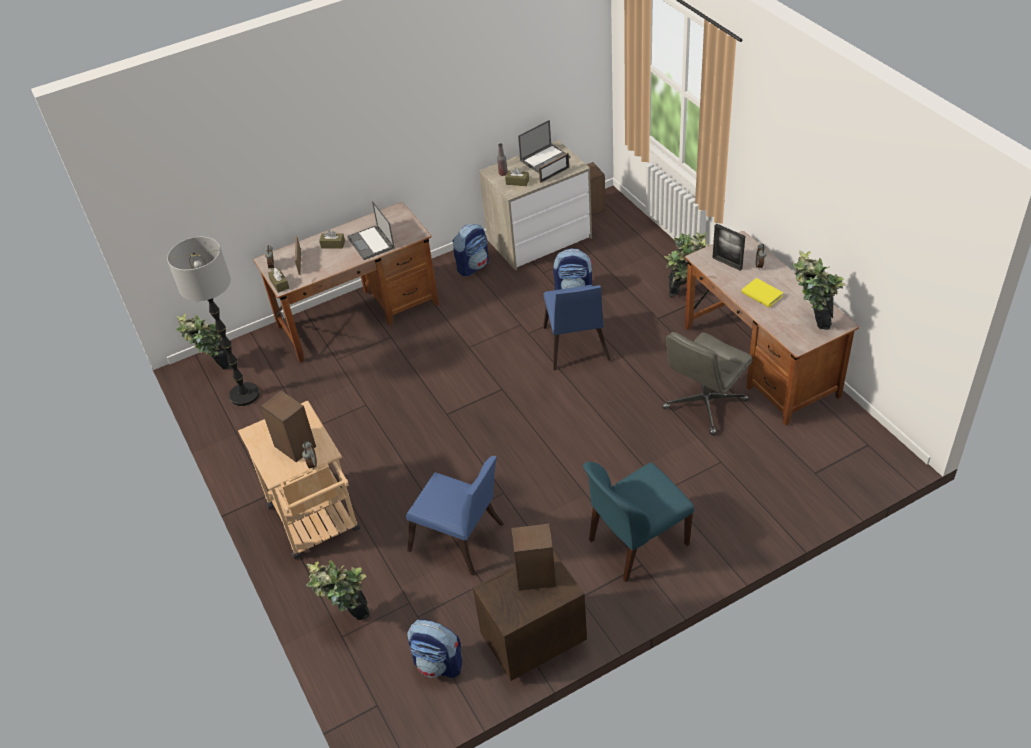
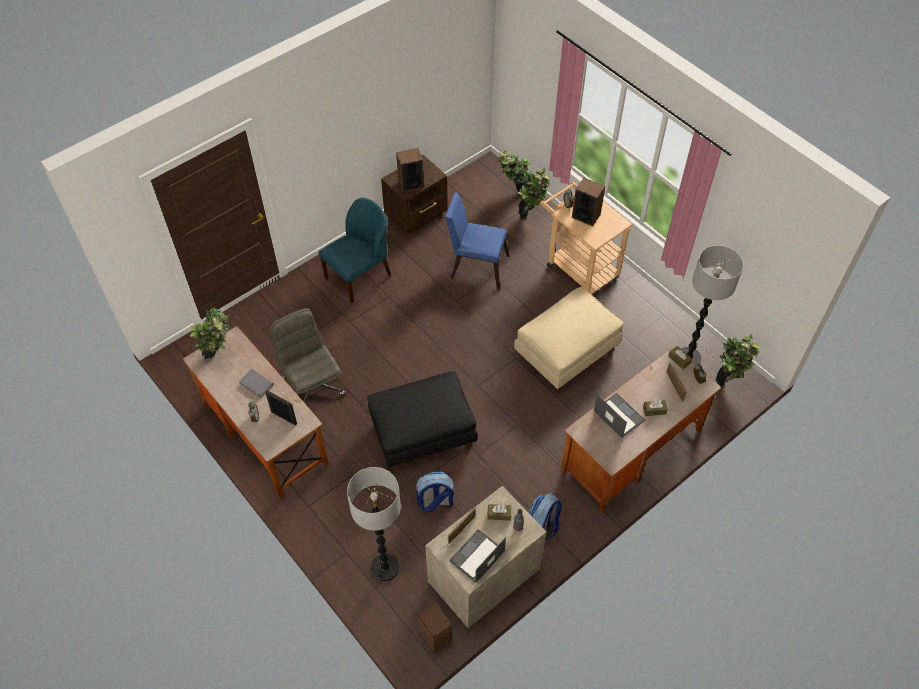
camera: 165 degrees right, 10 degrees up
(384, 413) = (566, 354): none -> beige ottoman
(439, 663) = (468, 198): backpack -> none
(576, 348) = (423, 433): blue chair -> black ottoman
(631, 248) = (385, 568): none -> floor lamp
(685, 293) = (328, 509): potted plant -> potted plant (512, 192)
(704, 405) = (312, 386): grey office chair -> grey office chair turned 60 degrees counterclockwise
(762, 294) = (256, 384): yellow book -> grey book

